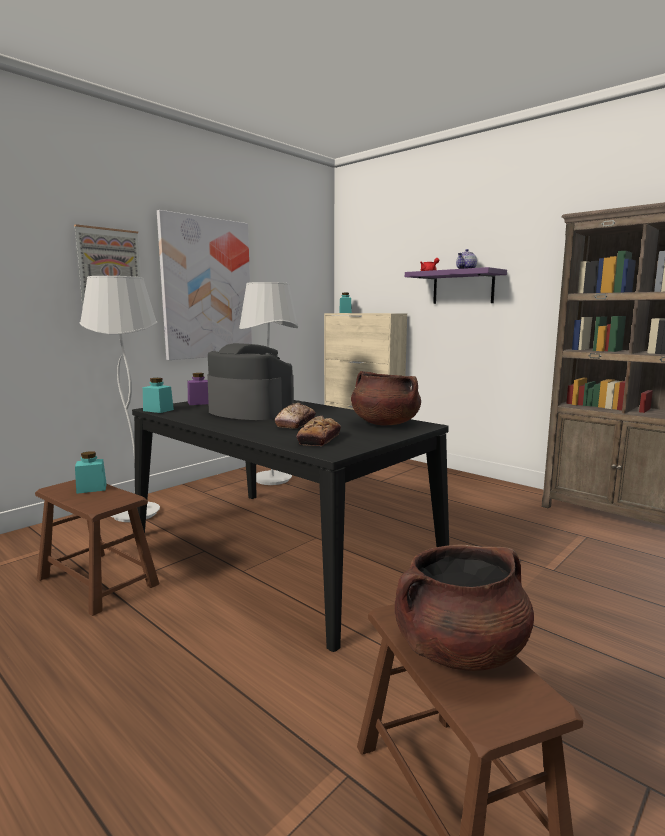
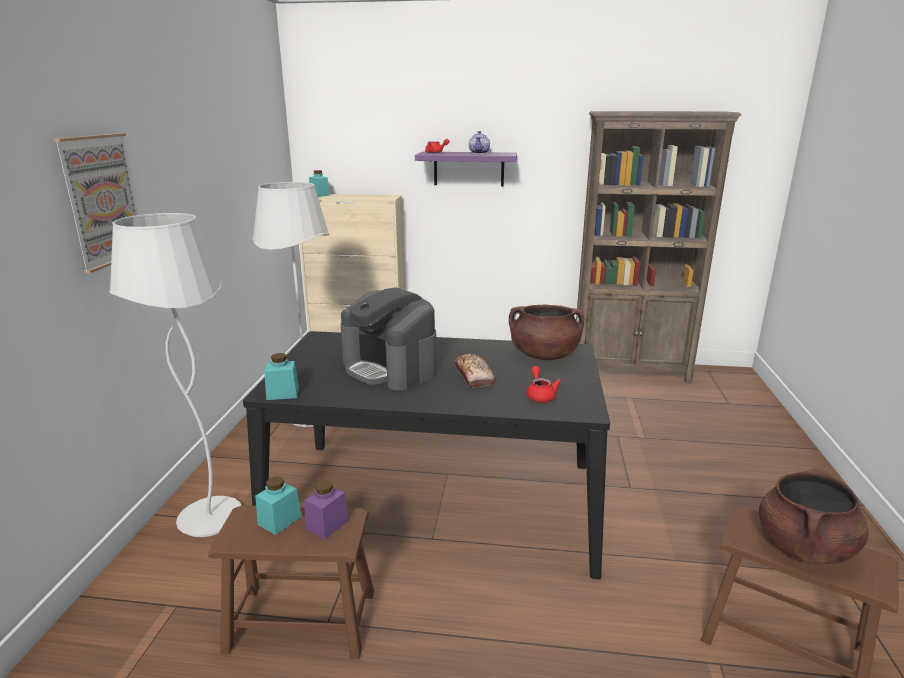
camera: 35 degrees left, 10 degrees up
(199, 403) = (300, 366): purple jar -> purple jar (327, 525)
(206, 288) = (195, 196): picture -> none
(250, 411) = (390, 368): coffee machine -> coffee machine turned 135 degrees counterclockwise
(319, 439) = (540, 395): bread -> red teapot

